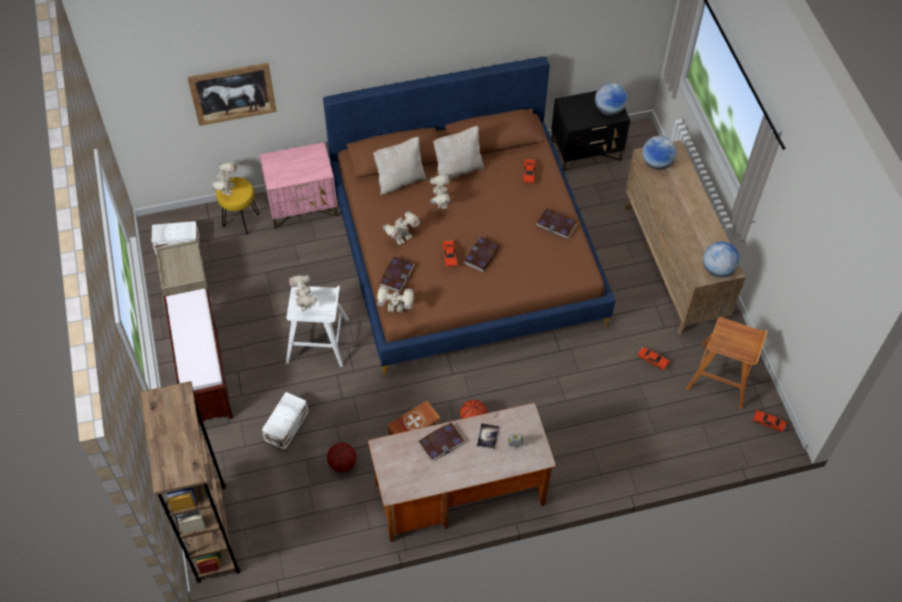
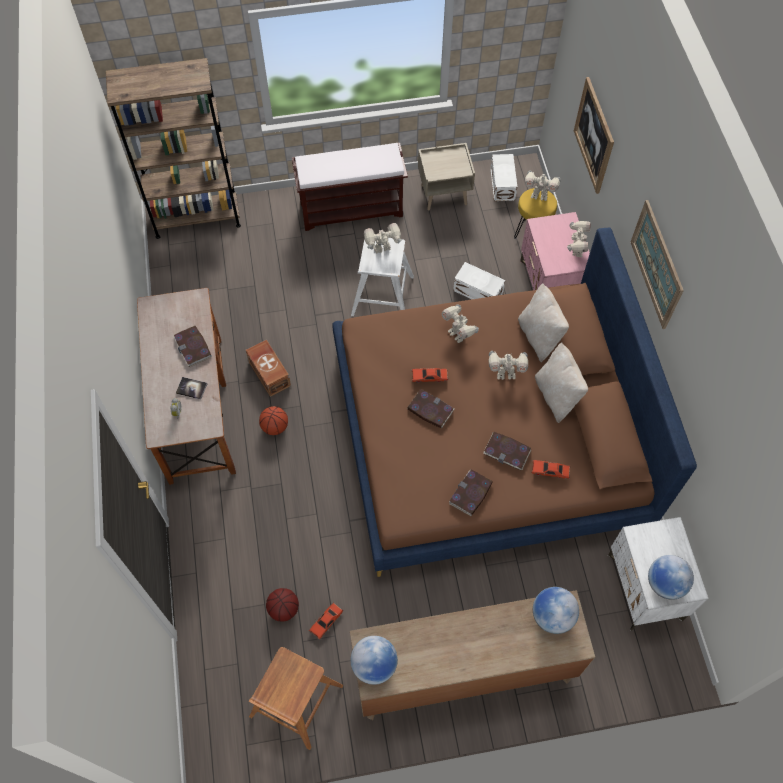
camera: 95 degrees right, 5 degrees up
(287, 426) = (291, 271): white storage box -> white storage box (478, 292)
(342, 463) = (245, 313): basketball -> basketball (284, 608)
(395, 45) = (656, 264): none -> picture
(396, 275) = (407, 326): book -> book (507, 451)
(396, 310) = (364, 324): toy robot -> toy robot (575, 250)
(586, 151) = (645, 588): black nightstand -> white nightstand
(768, 422) = (226, 746): red toy car -> none

